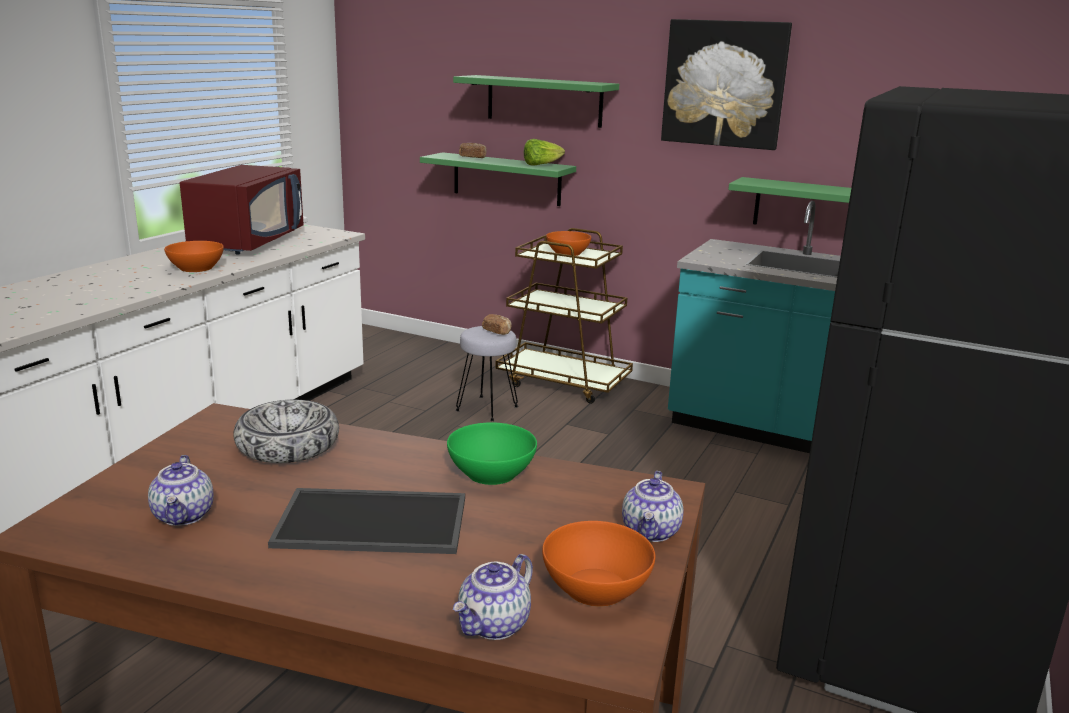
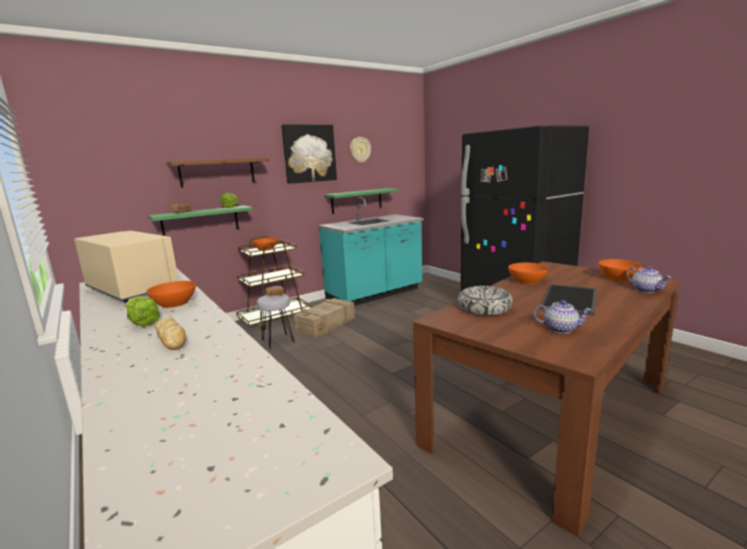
camera: 60 degrees left, 5 degrees down
(75, 293) = (171, 339): none -> bread
(126, 273) = (142, 323): none -> lettuce
(248, 242) = (131, 290): red microwave -> beige microwave
(491, 472) = (527, 281): green bowl -> orange bowl
(544, 101) = (217, 172): green shelf -> brown shelf
(582, 427) = (326, 325): none -> crate
(651, 532) = (578, 269): teapot -> none
(863, 87) = (360, 150): none -> wall clock

